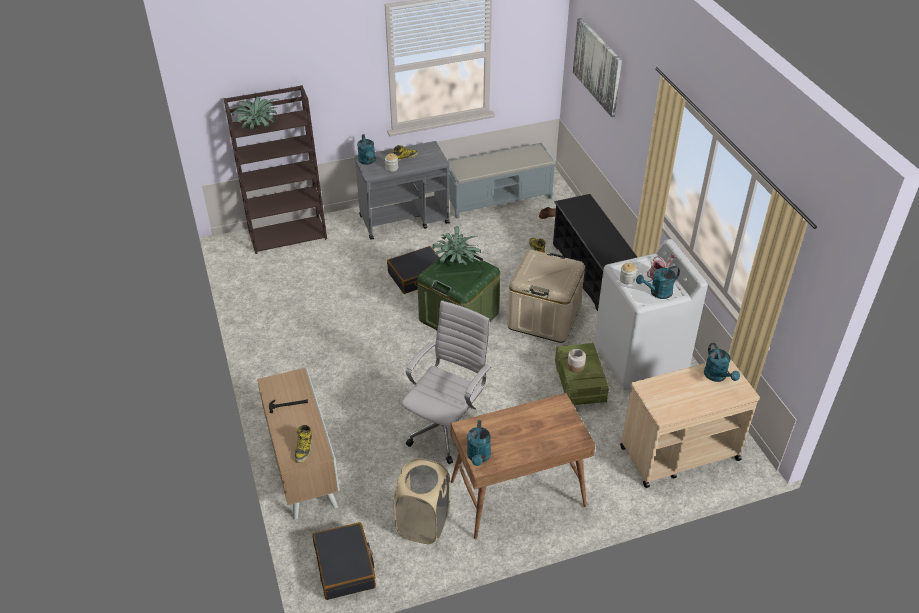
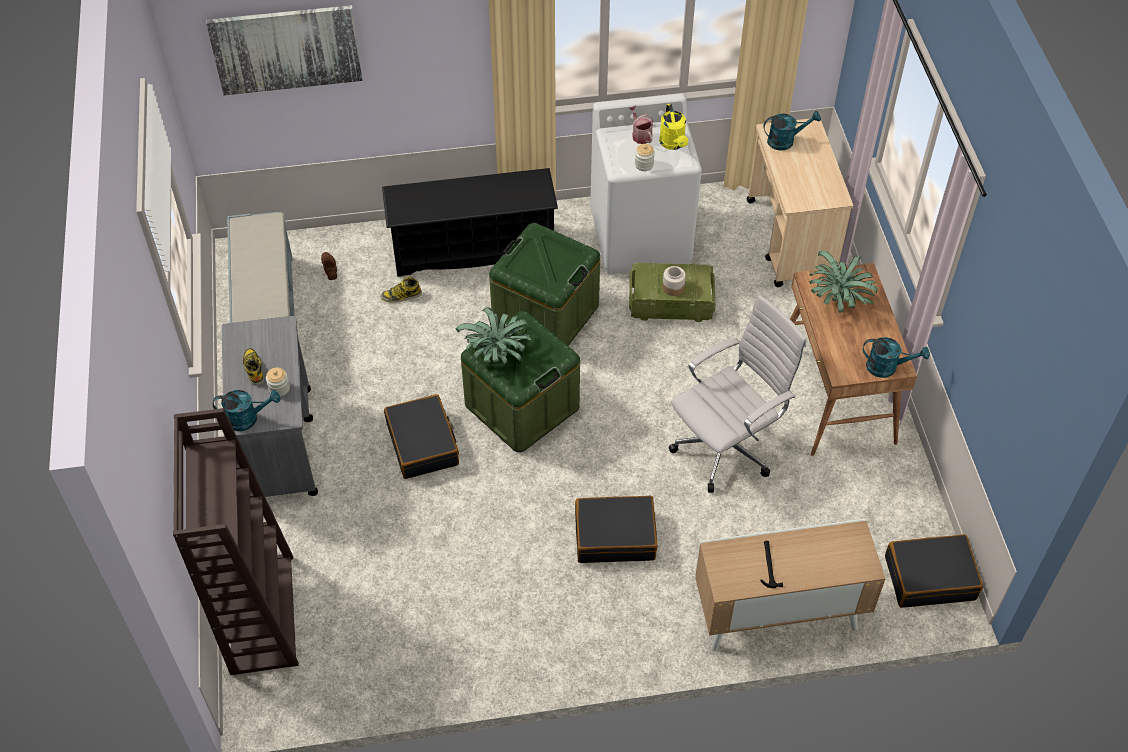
camera: 80 degrees left, 10 degrees up
(258, 128) = (222, 513): potted plant -> potted plant (839, 300)
(304, 448) = (847, 551): boot -> none
(359, 375) = (615, 536): none -> black suitcase
(423, 523) = (871, 491): beige laundry basket -> none
(447, 429) = (727, 448): white office chair -> white office chair turned 105 degrees clockwise
(544, 317) = (545, 314): beige storage box -> green storage box
(657, 293) = (673, 144): turquoise watering can -> yellow watering can

